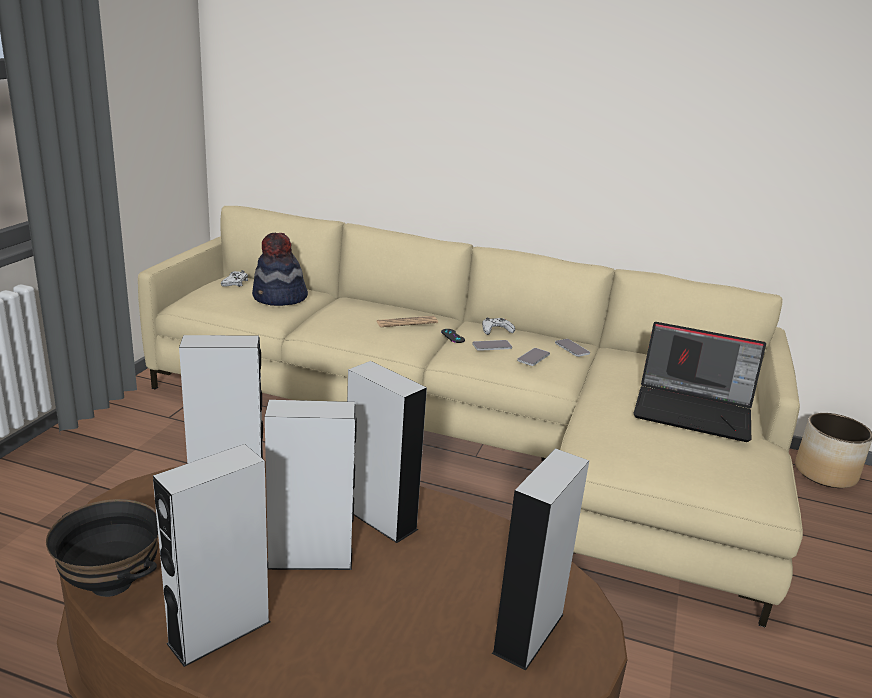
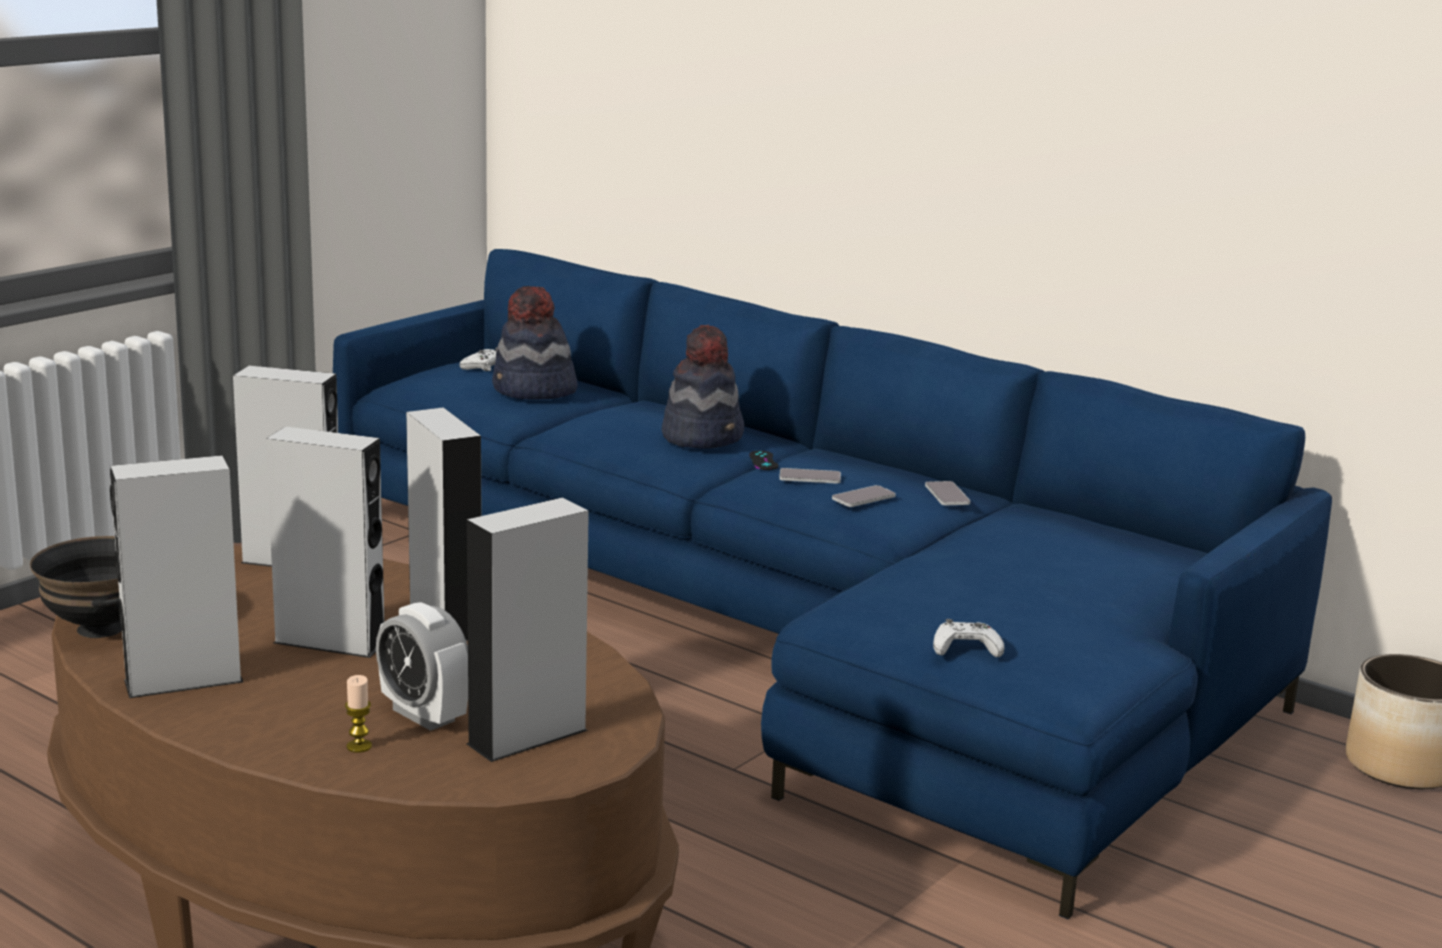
camera: 20 degrees right, 5 degrees down
(406, 322) = (703, 436): newspaper -> hat
(414, 679) = (359, 746): none -> candle
(437, 627) = (424, 715): none -> alarm clock
(473, 436) = (795, 635): beige sofa -> blue sofa
(496, 330) = (841, 460): white game controller -> white game controller (966, 648)
(694, 411) = (1060, 587): laptop -> none

